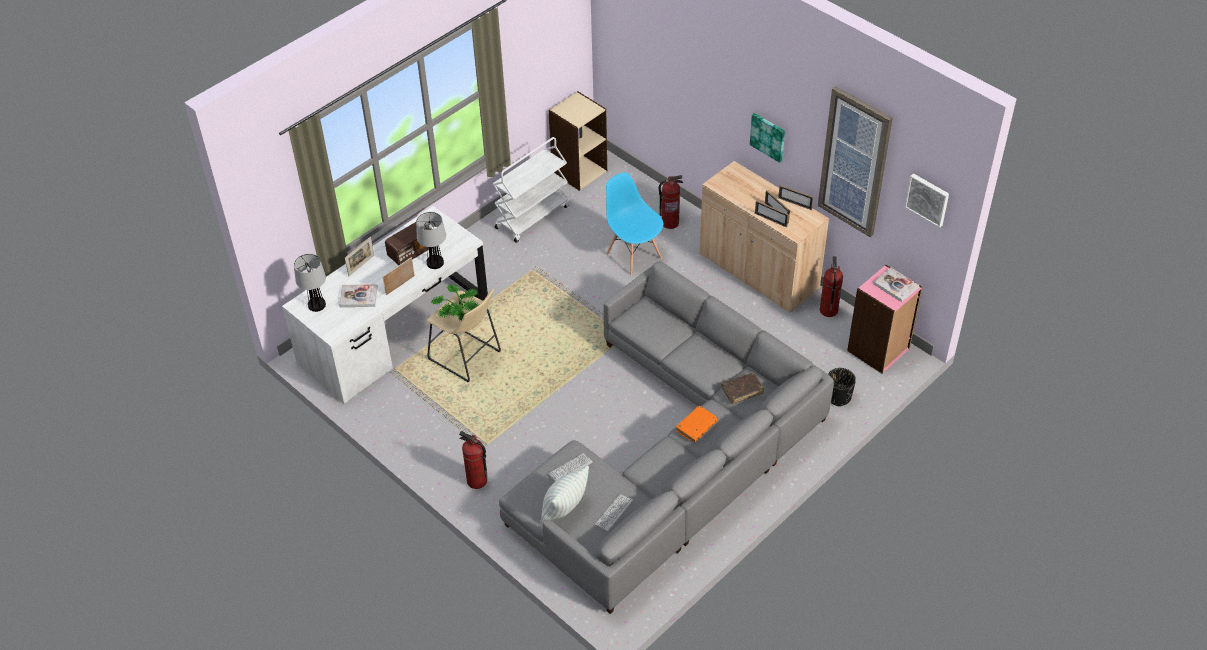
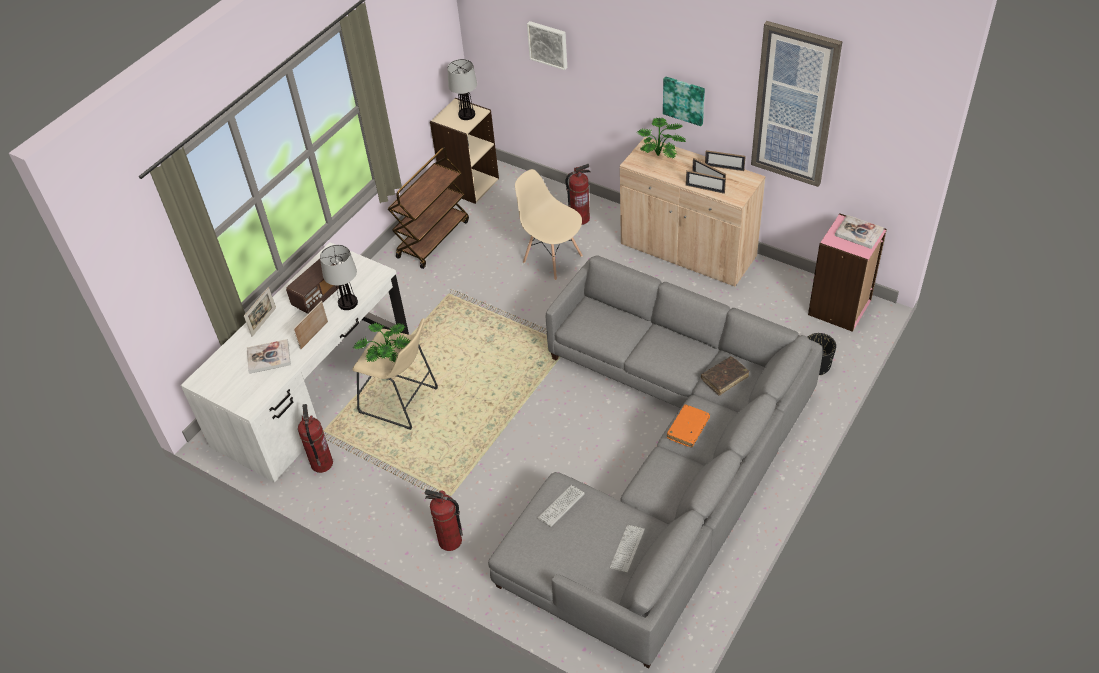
camera: 10 degrees left, 0 degrees up
(316, 305) = (221, 376): table lamp -> table lamp (466, 115)
(532, 216) = (433, 238): white cart -> brown cart
(564, 508) = (568, 555): pillow -> none
(634, 255) = (552, 259): blue chair -> beige chair
(742, 181) = (661, 154): none -> potted plant
(828, 310) = (774, 277): fire extinguisher -> fire extinguisher (322, 464)
(928, 199) = (890, 128): picture -> picture (548, 44)

